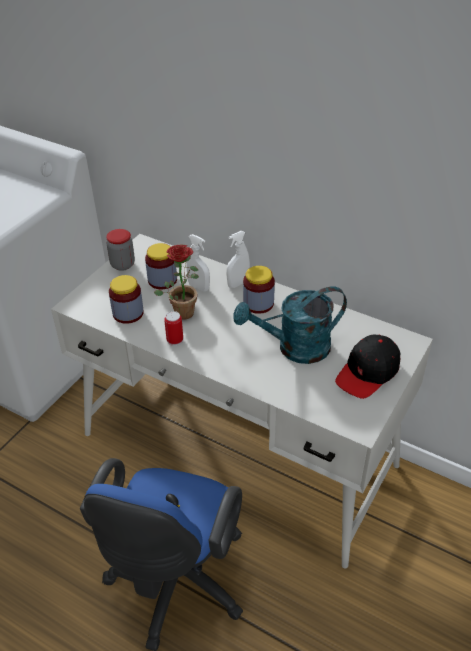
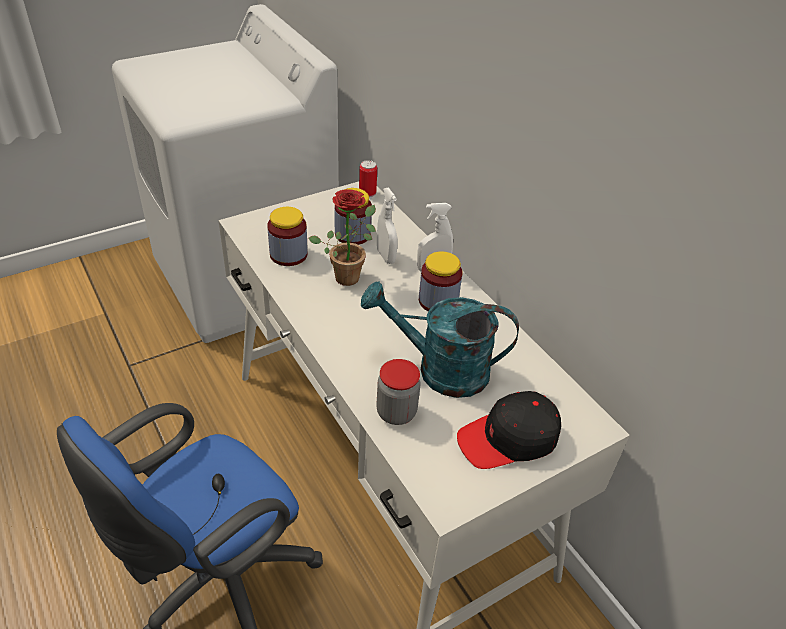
camera: 25 degrees right, 0 degrees up
(122, 264) = (325, 203): jar -> jar (396, 412)
(175, 340) = (313, 303): can -> can (367, 194)

